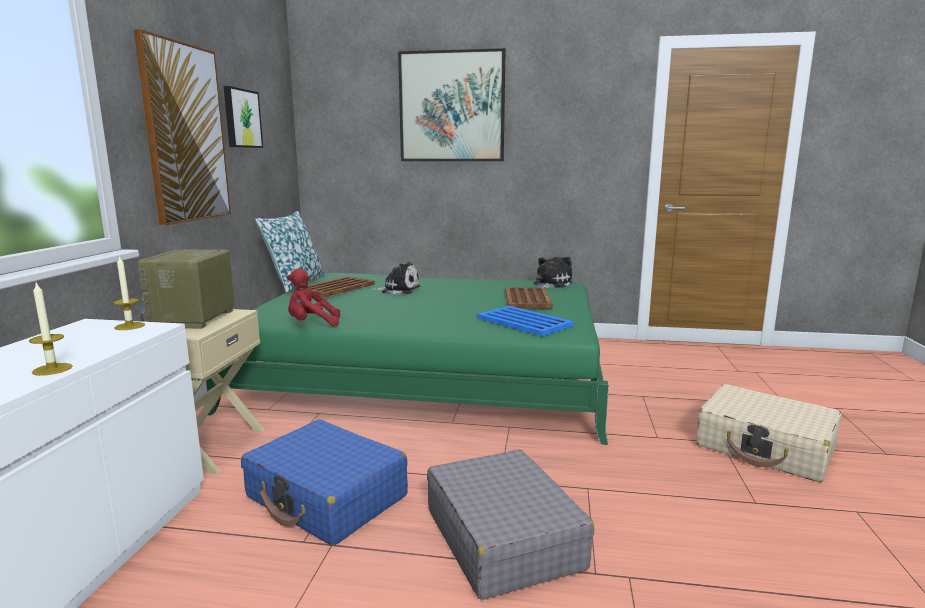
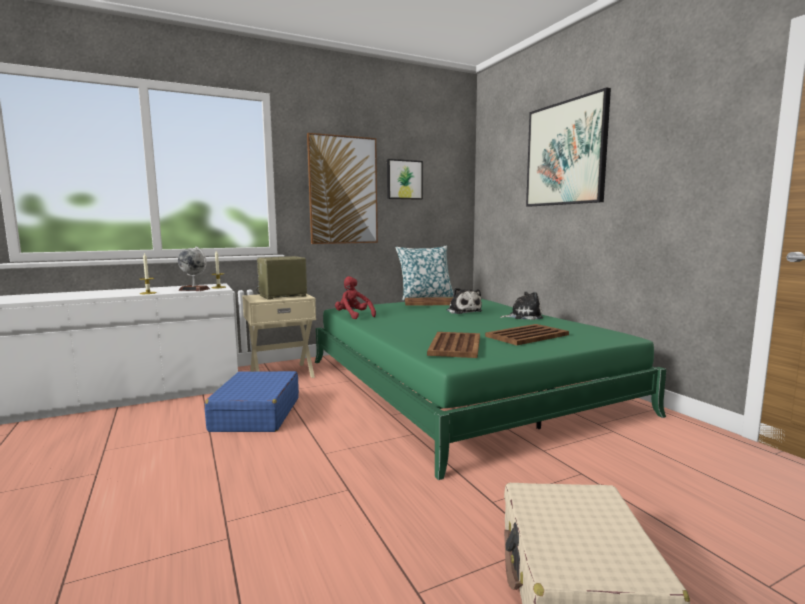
camera: 55 degrees right, 5 degrees down
(109, 340) = (194, 289): none -> globe
(503, 538) = (248, 475): grey suitcase -> none
(523, 321) = (455, 345): blue tray -> brown tray
(551, 284) = (601, 333): plush toy -> plush toy (523, 316)

